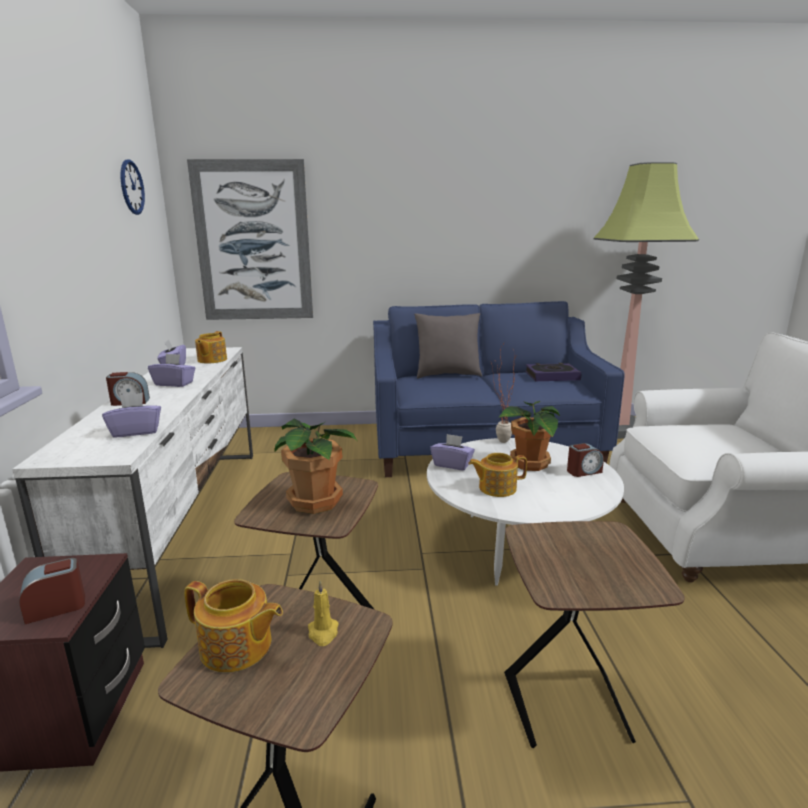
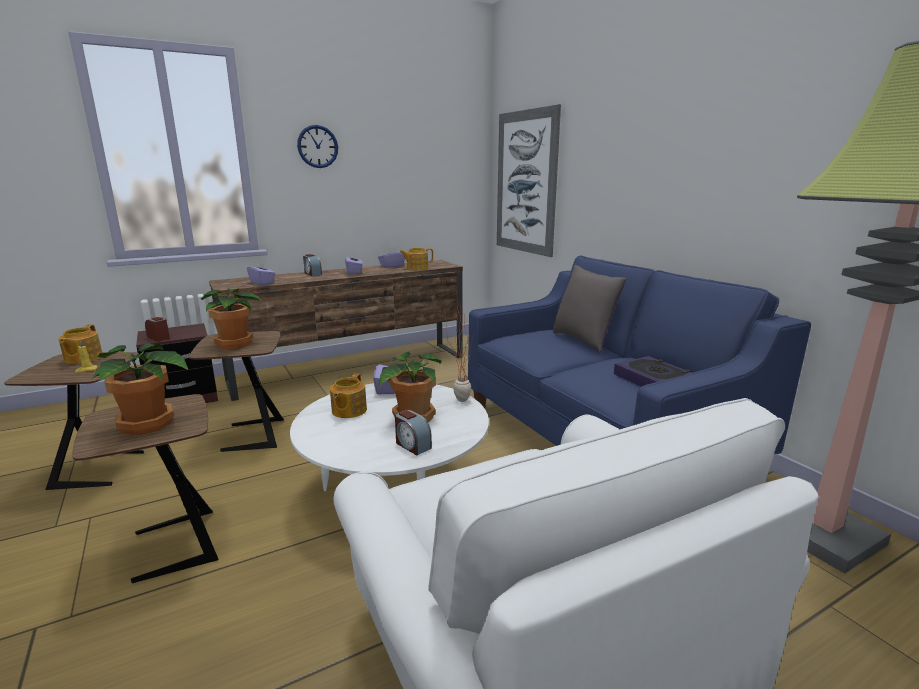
camera: 65 degrees right, 0 degrees up
(131, 187) = (431, 139): wall clock -> wall clock (317, 146)
(185, 525) = (352, 369): white tv stand -> brown tv stand
(496, 488) = (348, 411): teapot -> teapot turned 135 degrees counterclockwise
(597, 555) = (148, 424): none -> potted plant

